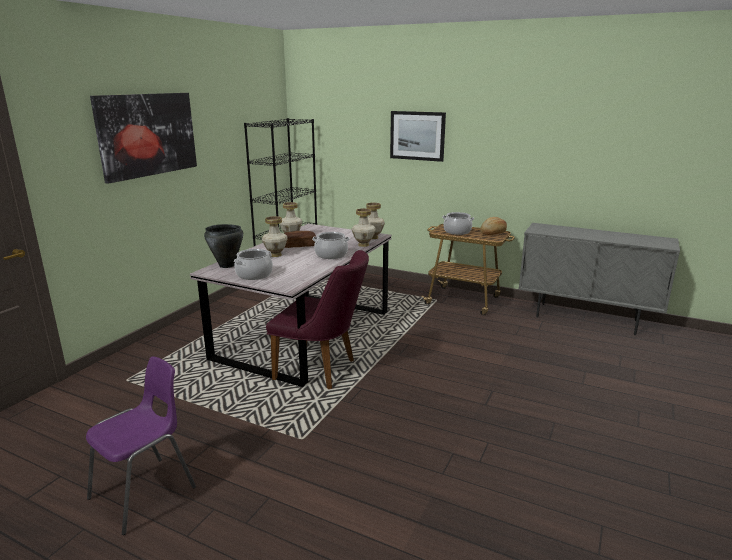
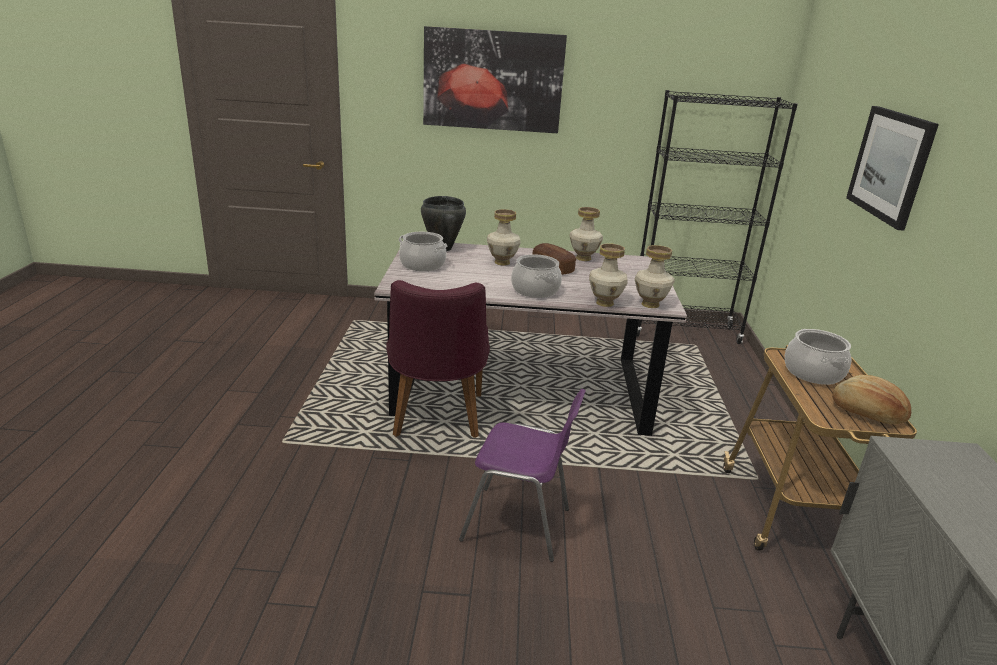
camera: 65 degrees right, 5 degrees up
(146, 492) = (185, 383): purple chair -> purple chair (519, 525)

